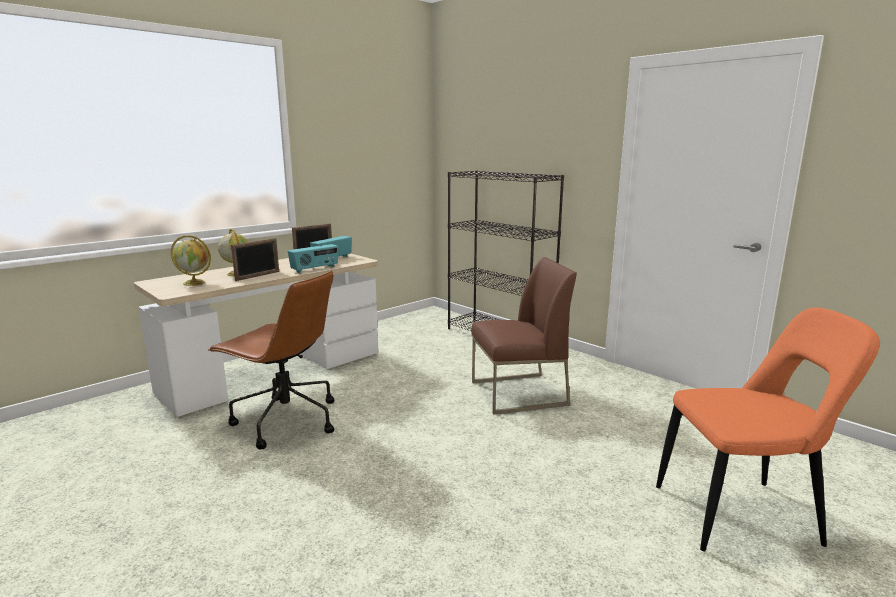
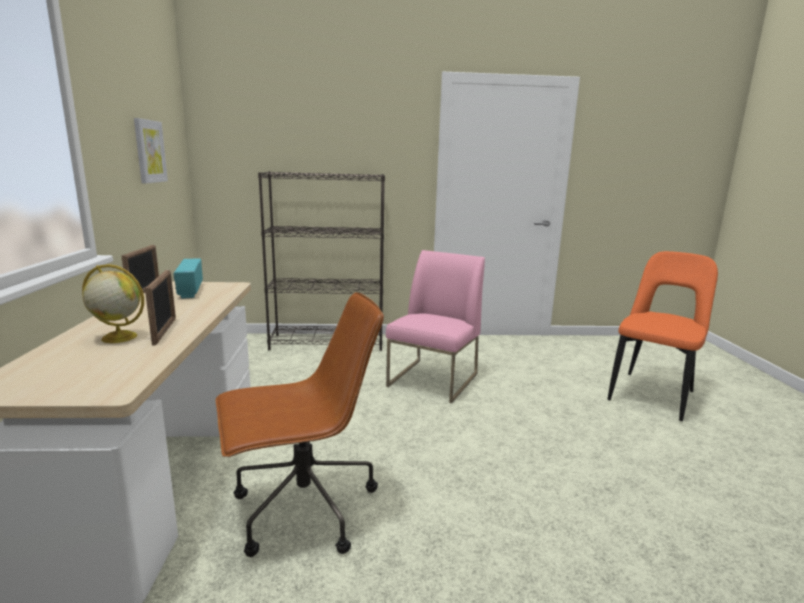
camera: 50 degrees left, 0 degrees up
(195, 283) = (93, 367): globe -> none
(315, 269) = (213, 306): radio -> none
(373, 155) = (149, 151): none -> picture
(518, 393) = (433, 380): brown chair -> pink chair

